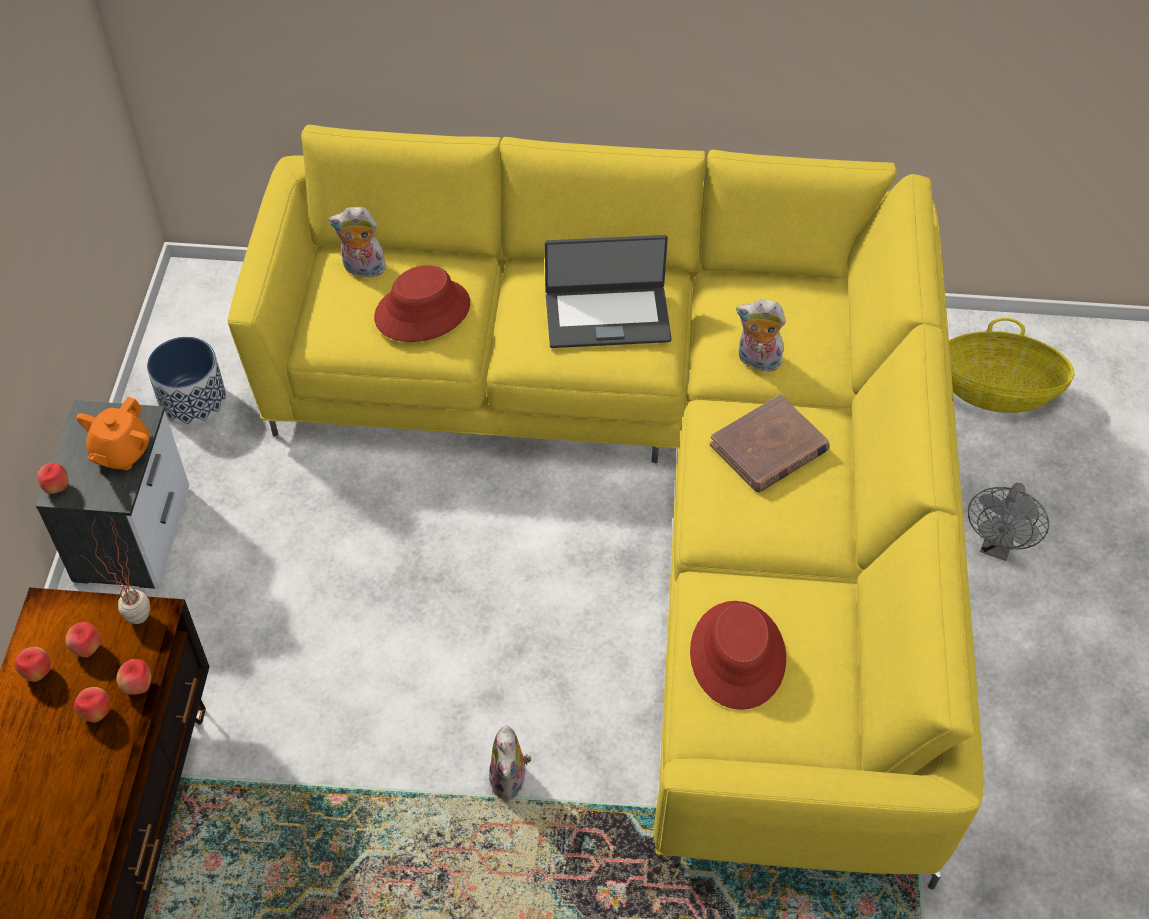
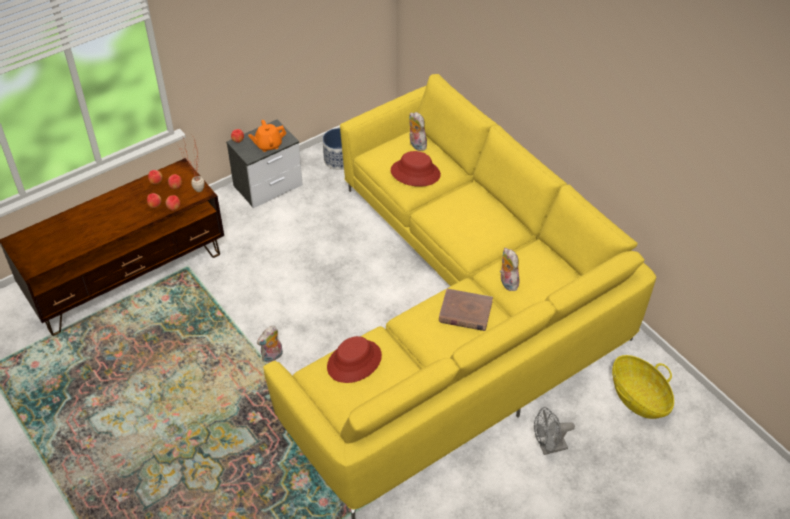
camera: 50 degrees right, 5 degrees down
(607, 316) = (475, 224): laptop -> none

